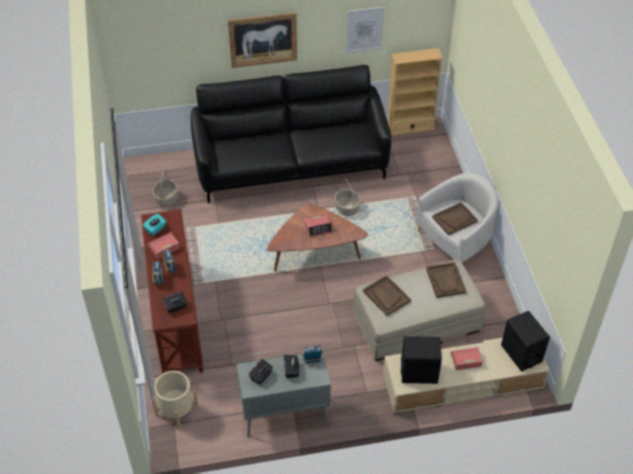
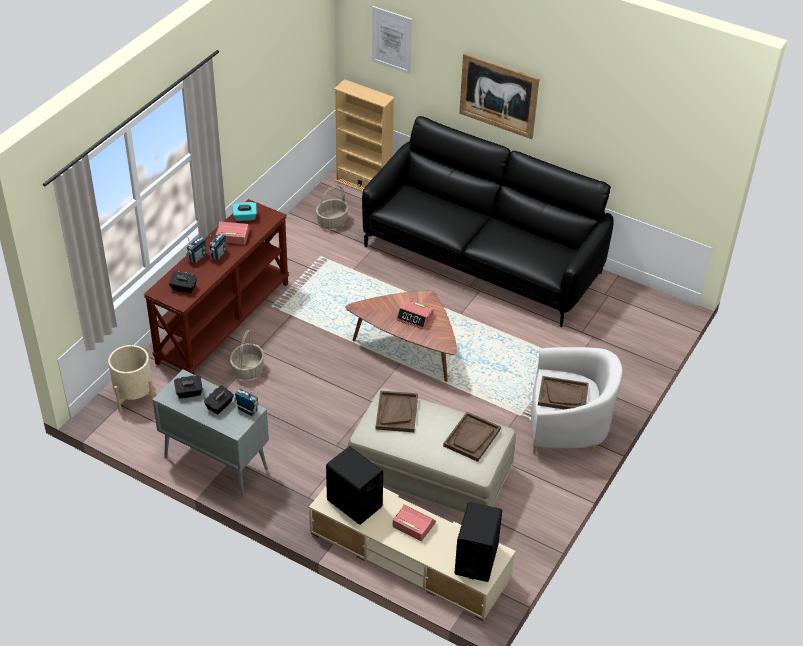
camera: 40 degrees right, 5 degrees down
(347, 208) = (489, 330): basket -> basket (247, 369)
(364, 30) = (615, 138): picture -> picture (392, 40)
(410, 127) = (649, 296): beige bookcase -> beige bookcase (363, 185)

